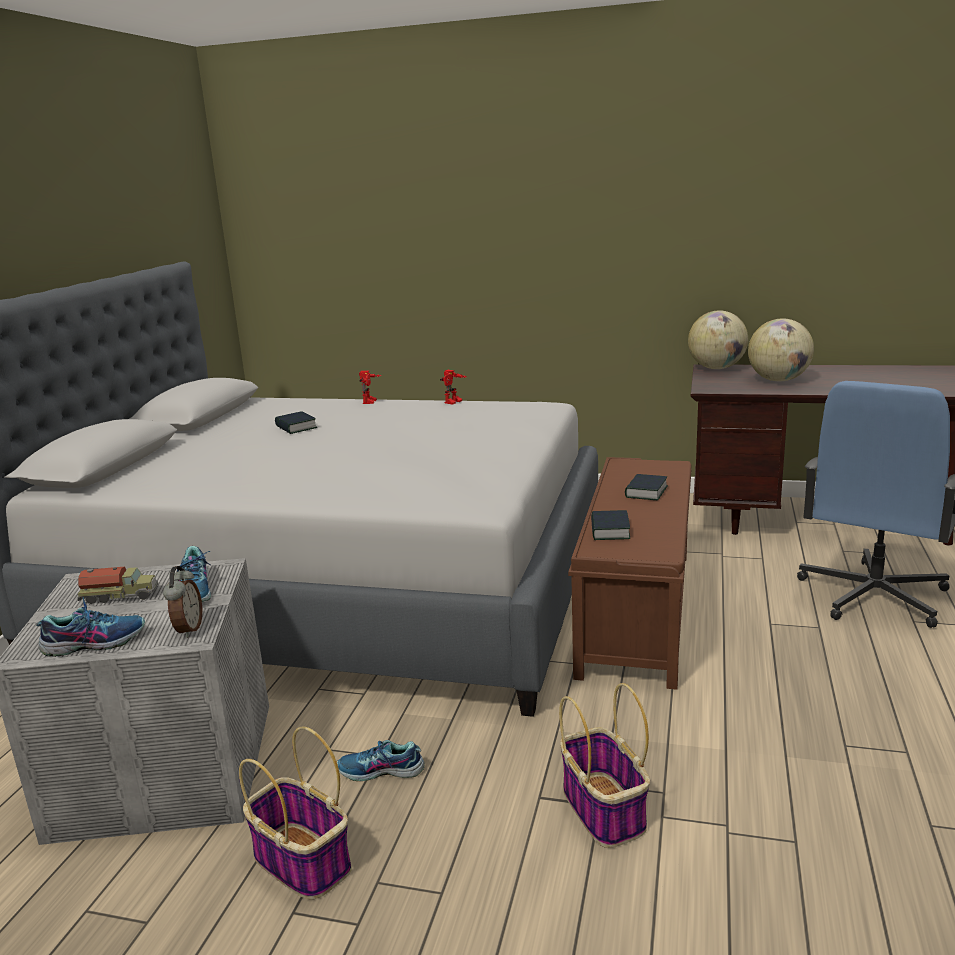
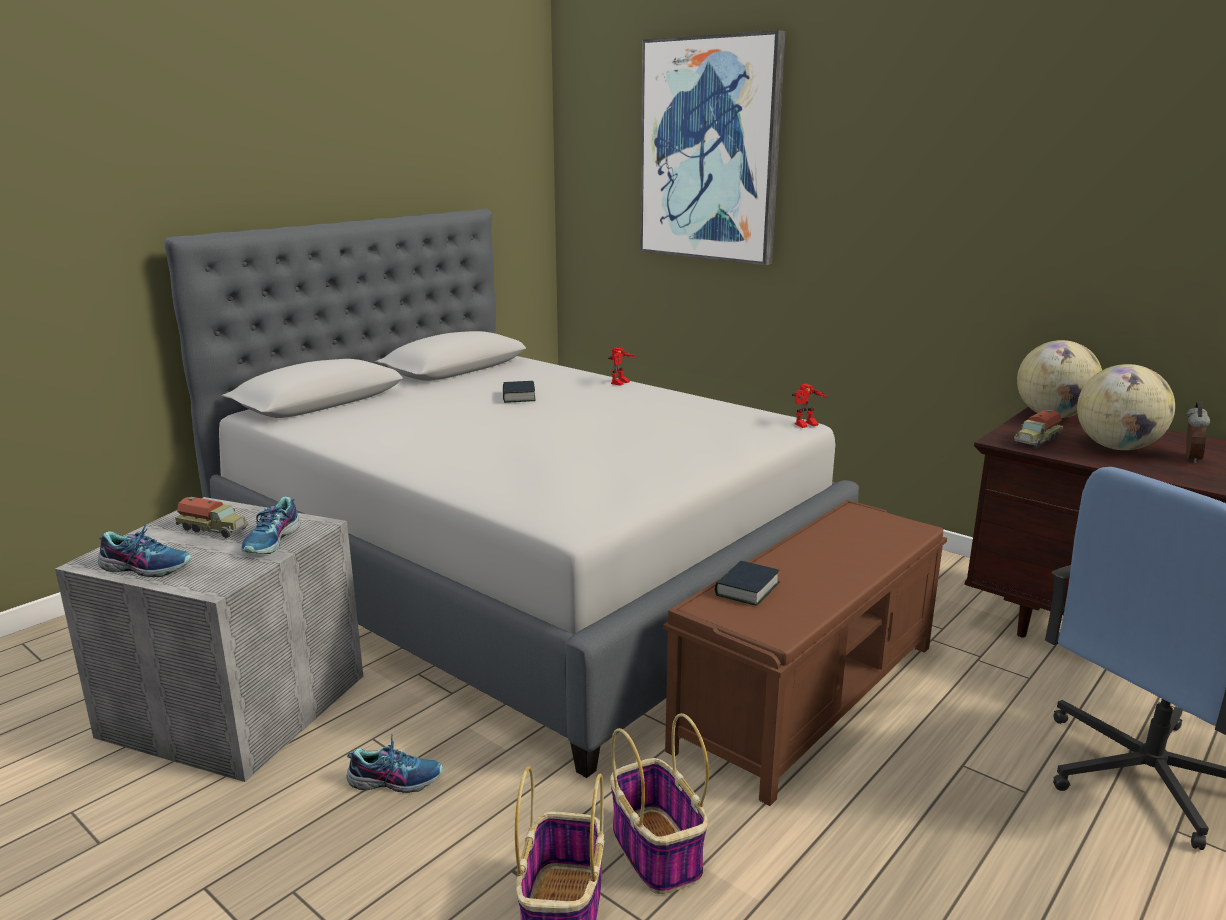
camera: 25 degrees right, 0 degrees up
(188, 629) = (221, 577): alarm clock -> alarm clock (1189, 458)
(300, 861) = (252, 841): basket -> basket (655, 850)
(381, 771) = (395, 780): shoe -> shoe turned 150 degrees clockwise
(390, 190) = (710, 150): none -> picture
(454, 402) = (700, 400): toy robot -> toy robot (806, 425)
(646, 492) = (842, 554): book -> none
(727, 385) = (1036, 441): none -> toy truck

